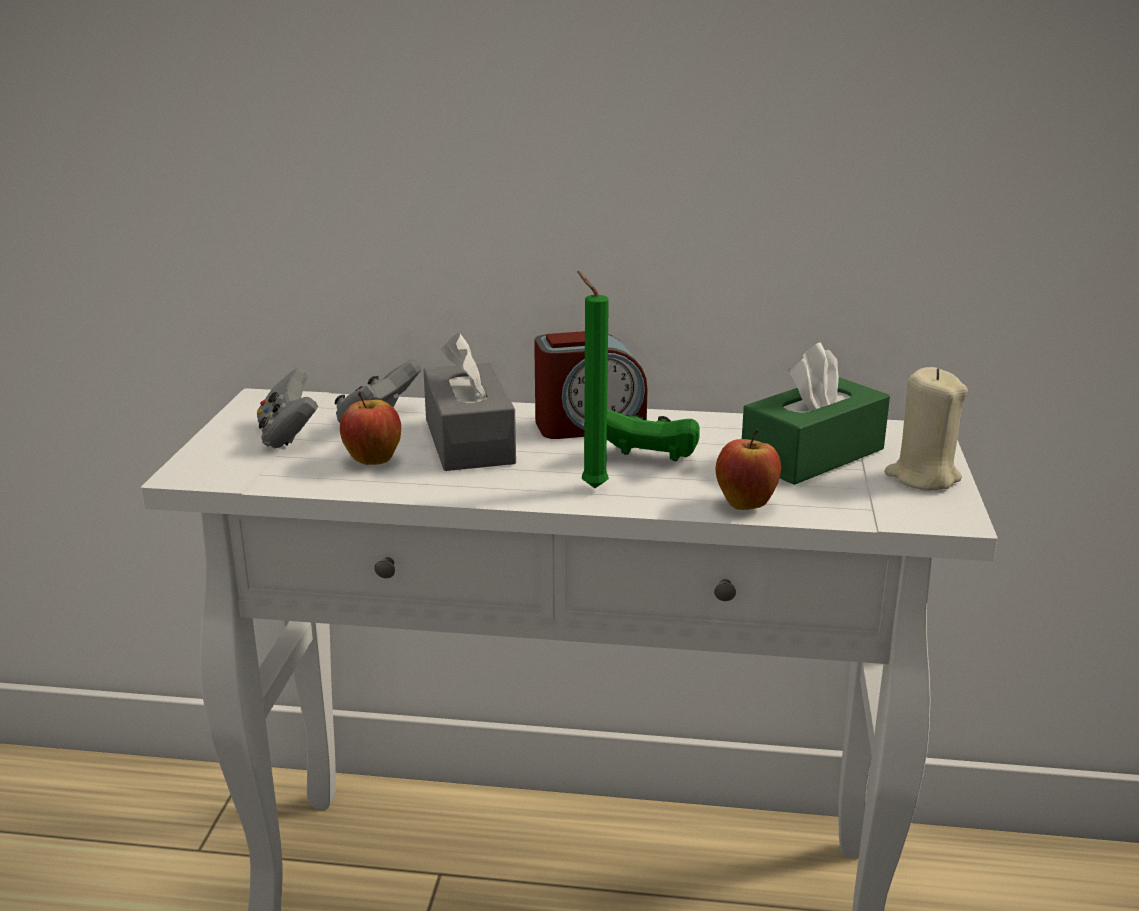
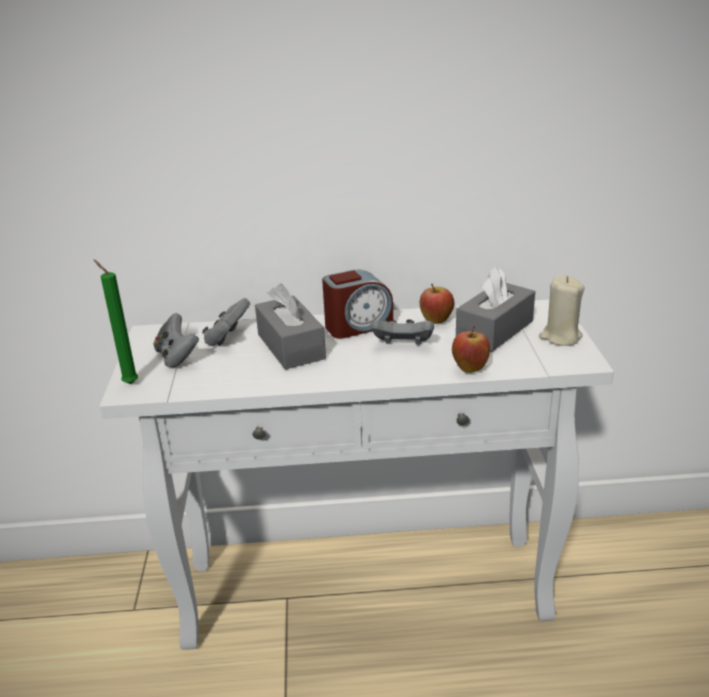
camera: 10 degrees left, 5 degrees up
(373, 461) = (238, 368): apple -> apple (436, 321)
(591, 486) = (376, 368): green candle -> green candle (129, 383)
(649, 459) = (402, 345): green game controller -> grey game controller
(812, 455) = (494, 330): green tissue box -> grey tissue box

